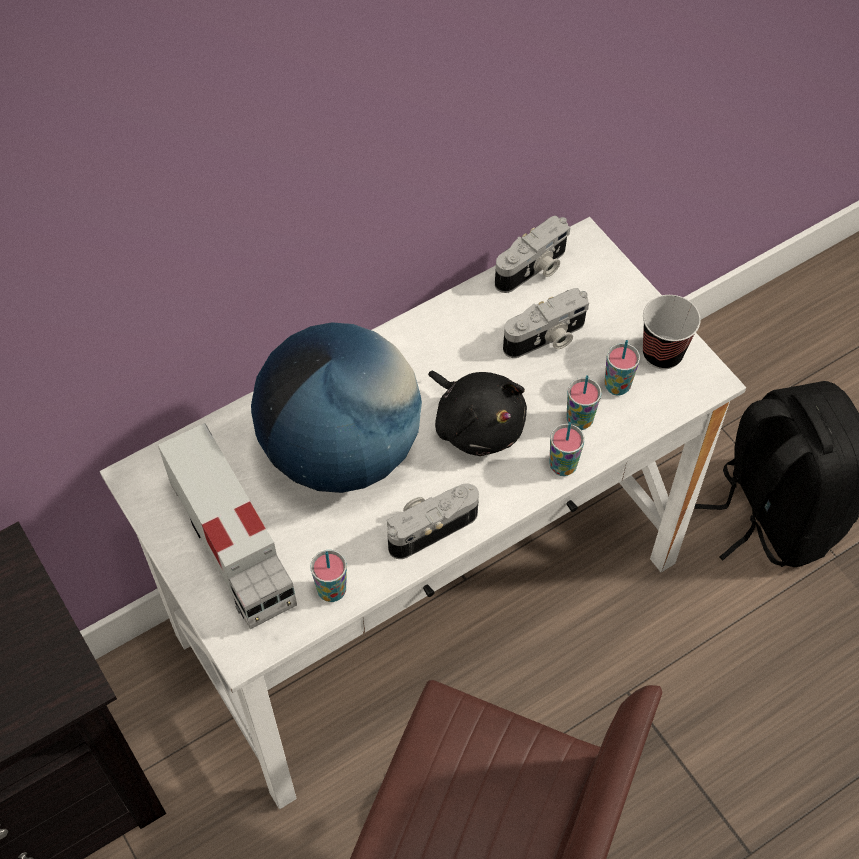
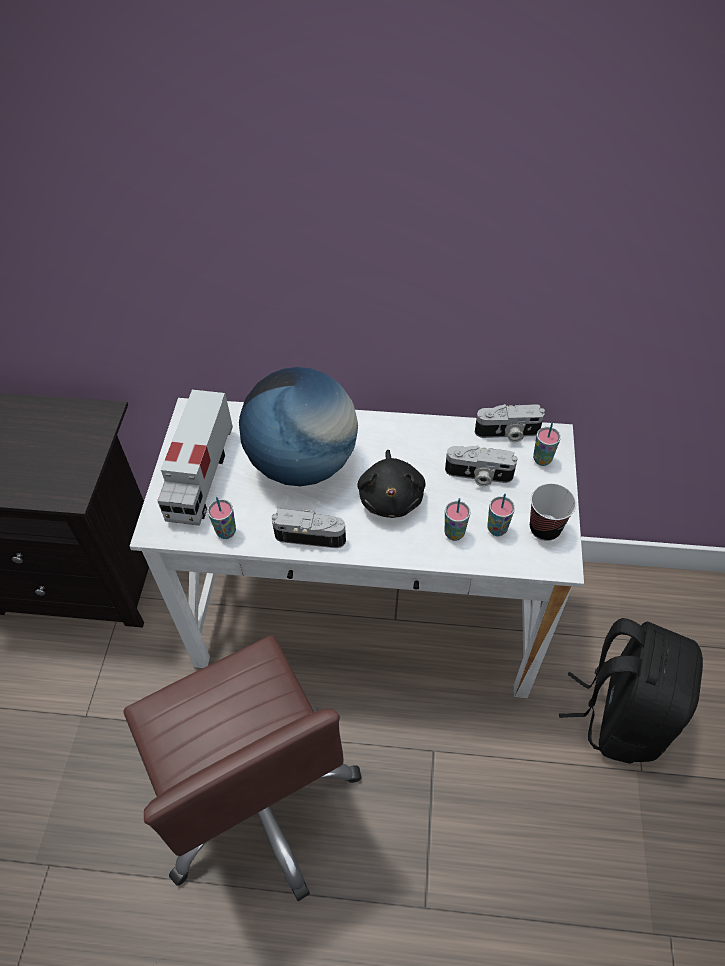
camera: 40 degrees right, 5 degrees down
(562, 466) = (419, 552): cup -> cup (542, 459)

